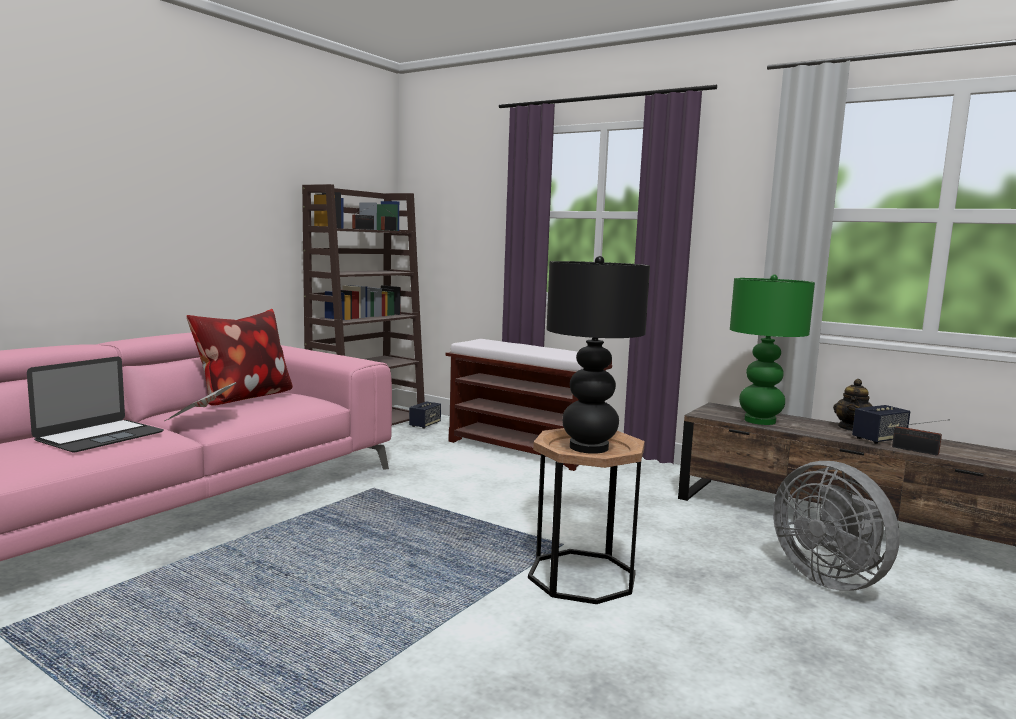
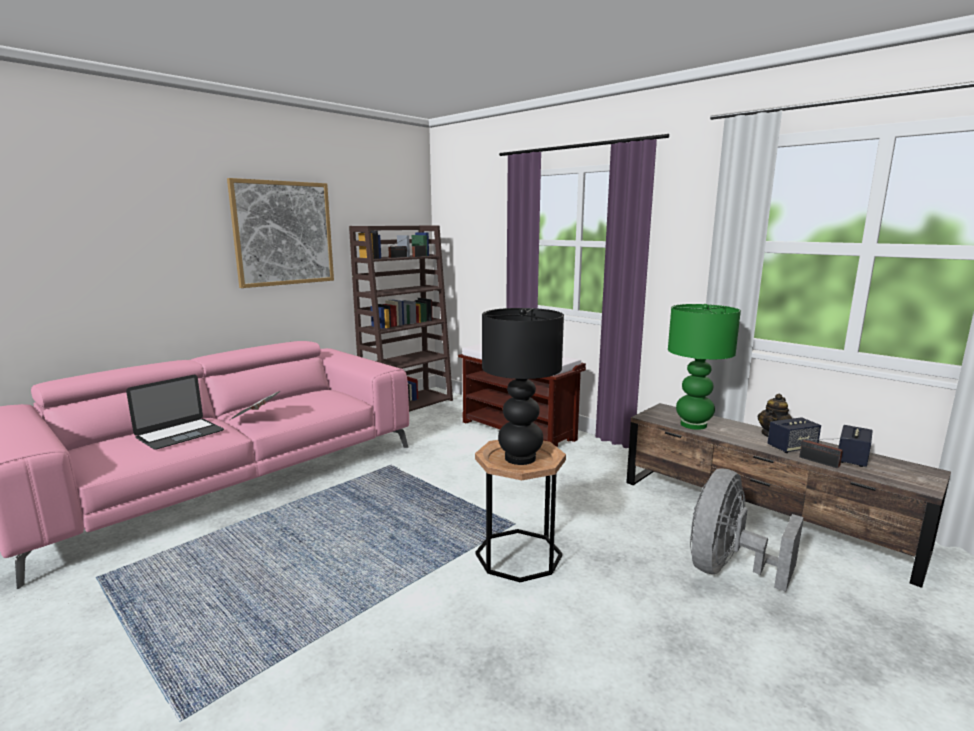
camera: 10 degrees right, 5 degrees up
(220, 186) = (283, 233): none -> picture
(243, 398) = (295, 397): pillow -> none
(425, 425) = (450, 406): speaker -> speaker (852, 459)
(831, 578) = (727, 569): grey fan -> grey fan turned 60 degrees clockwise

